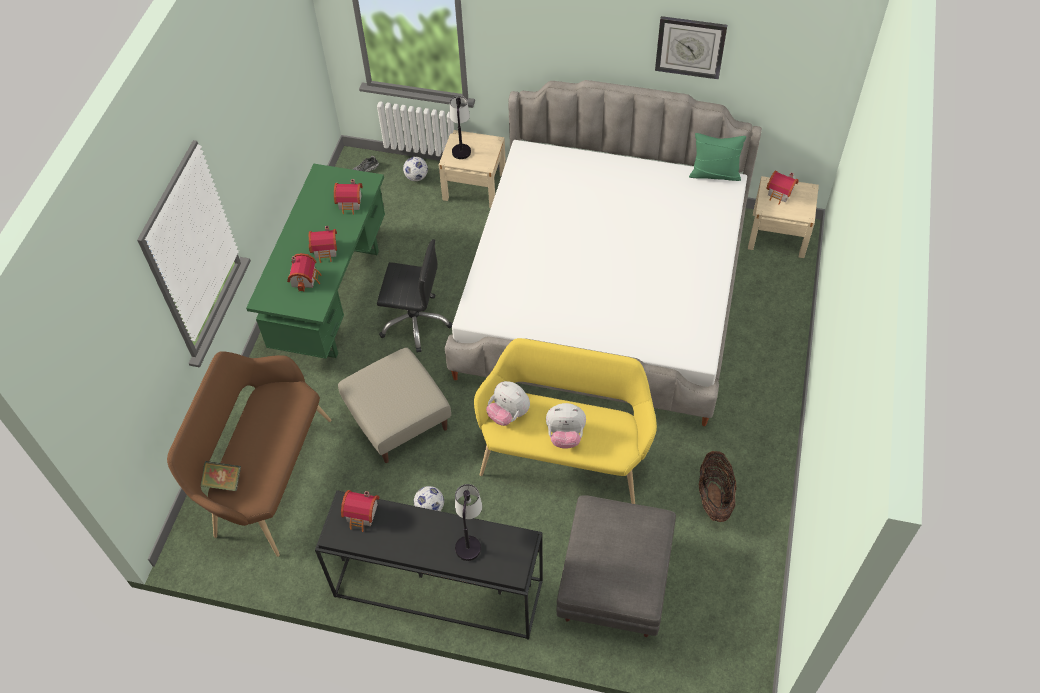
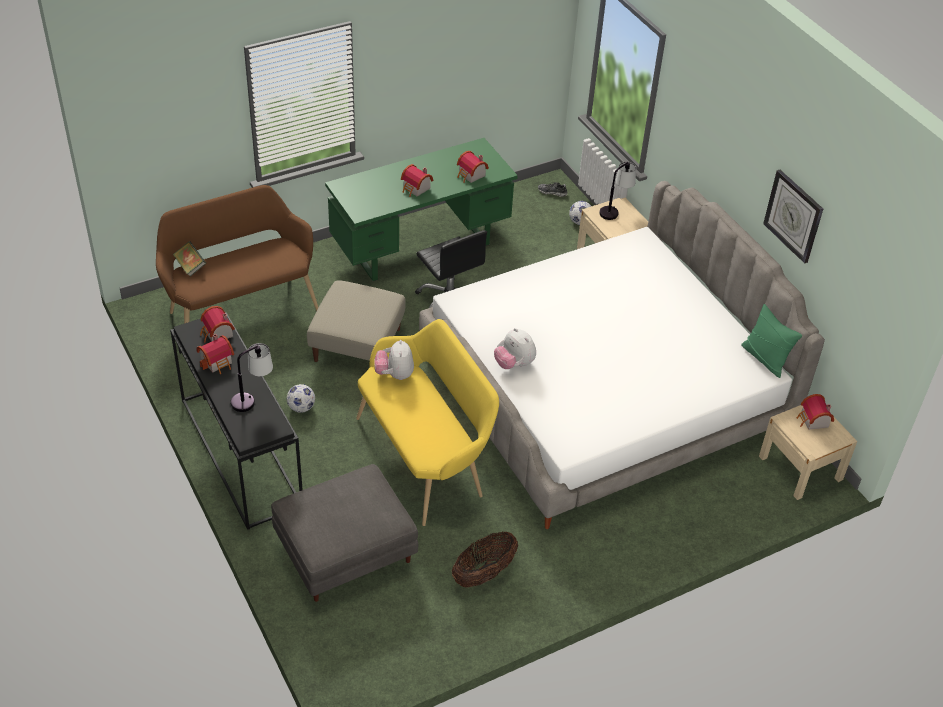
camera: 45 degrees right, 10 degrees down
(306, 278) = (381, 194): toy house -> toy house (218, 362)
(565, 435) = (409, 416): plush toy -> plush toy (514, 364)

